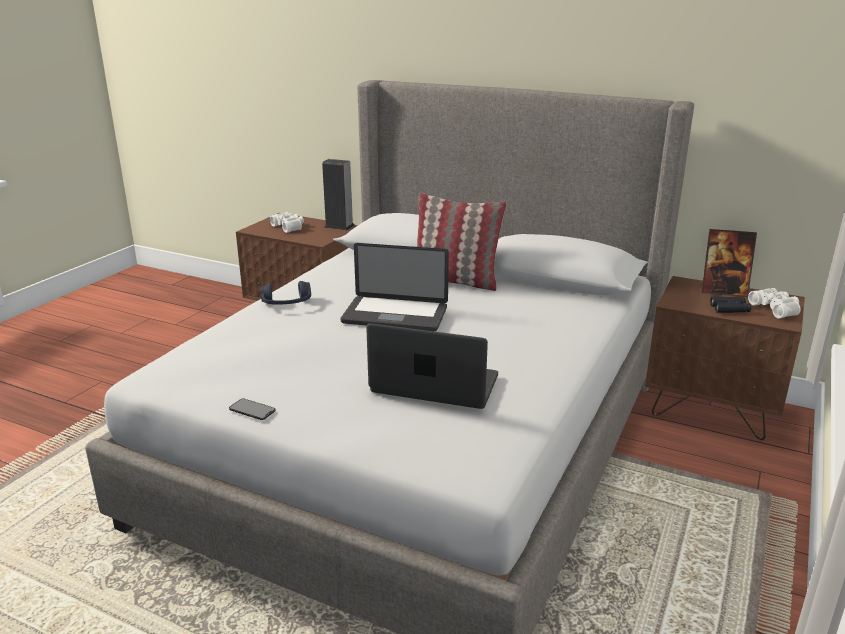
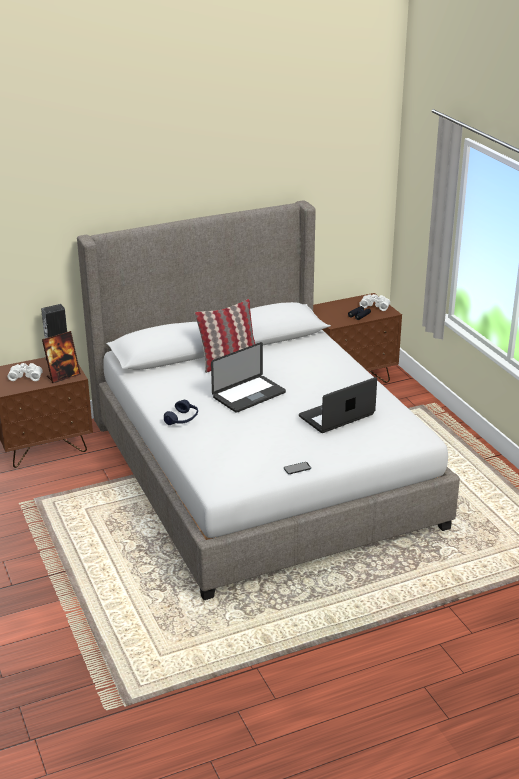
camera: 50 degrees left, 5 degrees up
(723, 291) = (340, 306): picture frame -> picture frame (63, 376)

